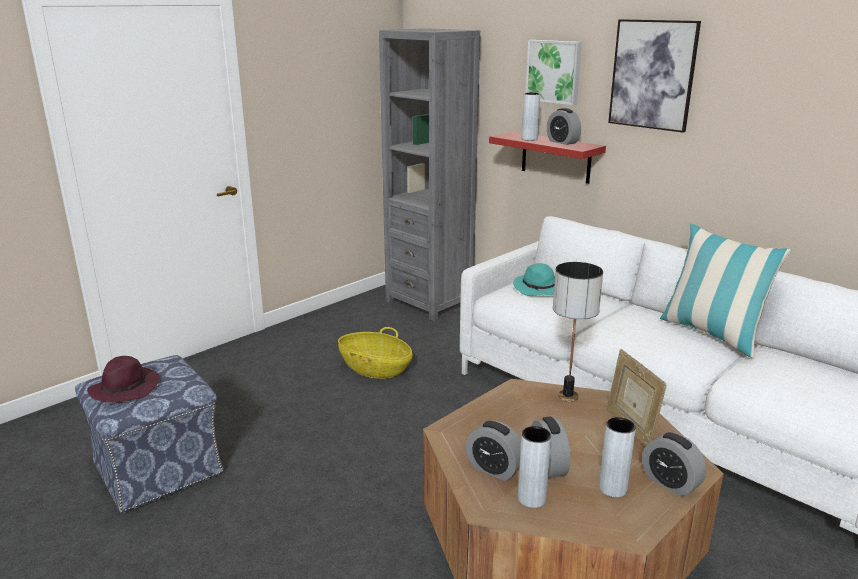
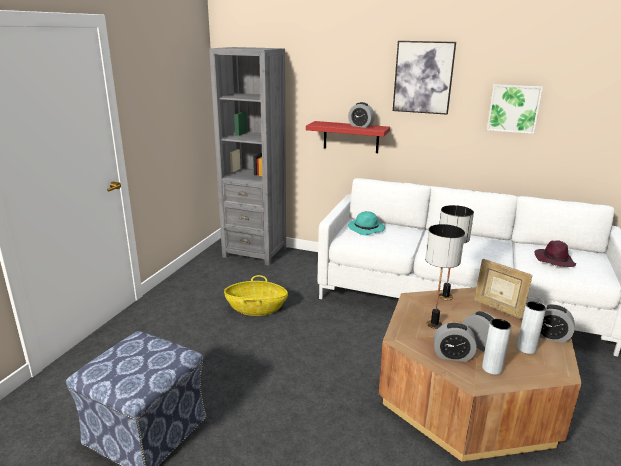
camera: 25 degrees left, 0 degrees up
(126, 388) = (125, 369): purple hat -> purple hat (554, 260)
(512, 426) = (434, 324): none -> table lamp
(529, 139) = (336, 125): grey vase -> none
(554, 71) = (347, 77): picture -> picture (513, 108)
(712, 334) = (489, 240): pillow -> none

